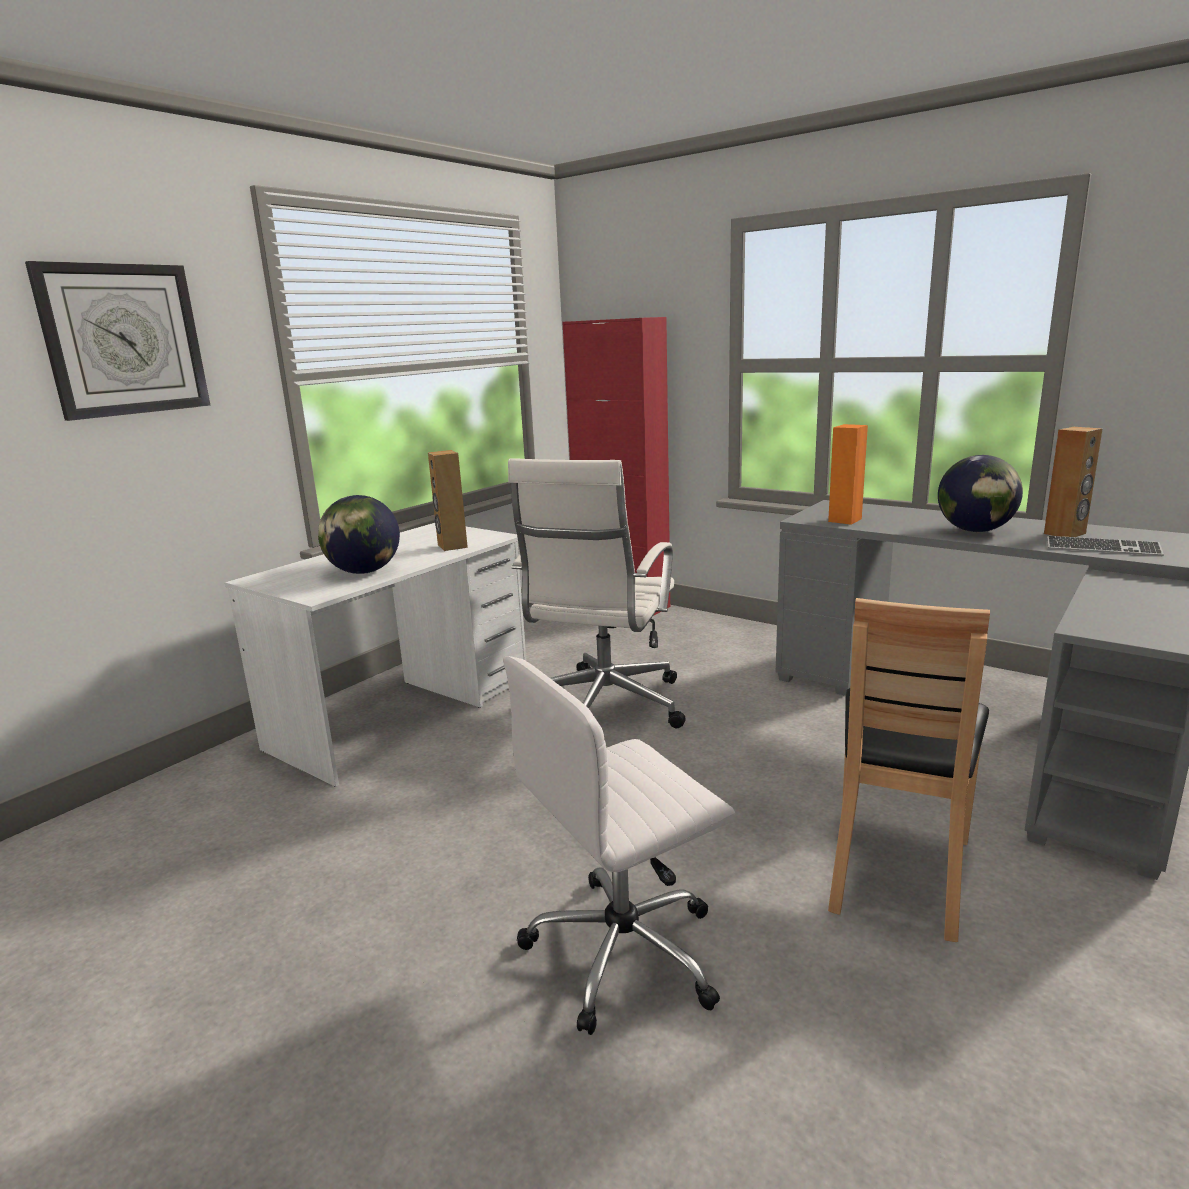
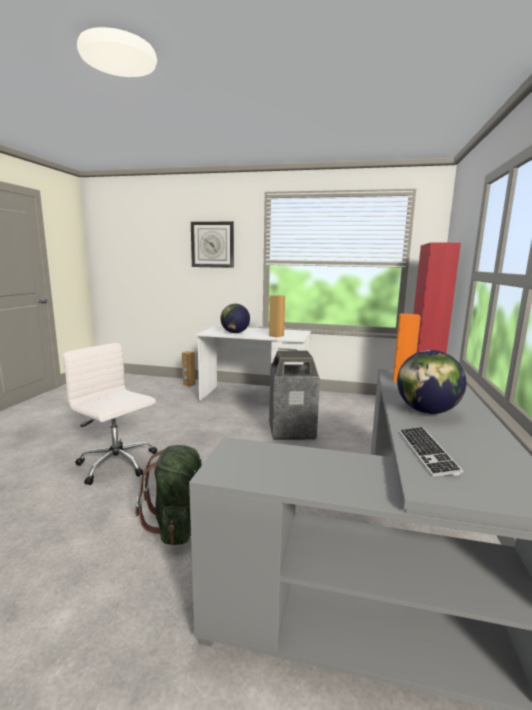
camera: 65 degrees right, 5 degrees down
(603, 708) = (291, 430): white office chair -> trash can
(897, 872) = (180, 524): brown chair -> green backpack
(1065, 534) = (466, 441): brown speaker -> brown speaker (189, 384)

